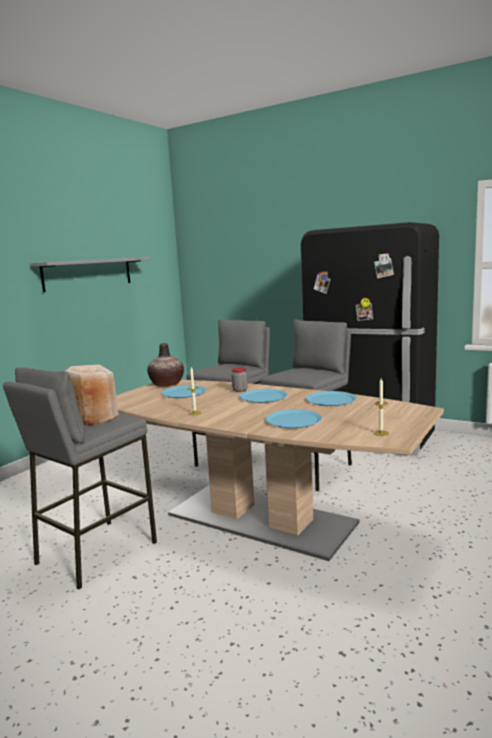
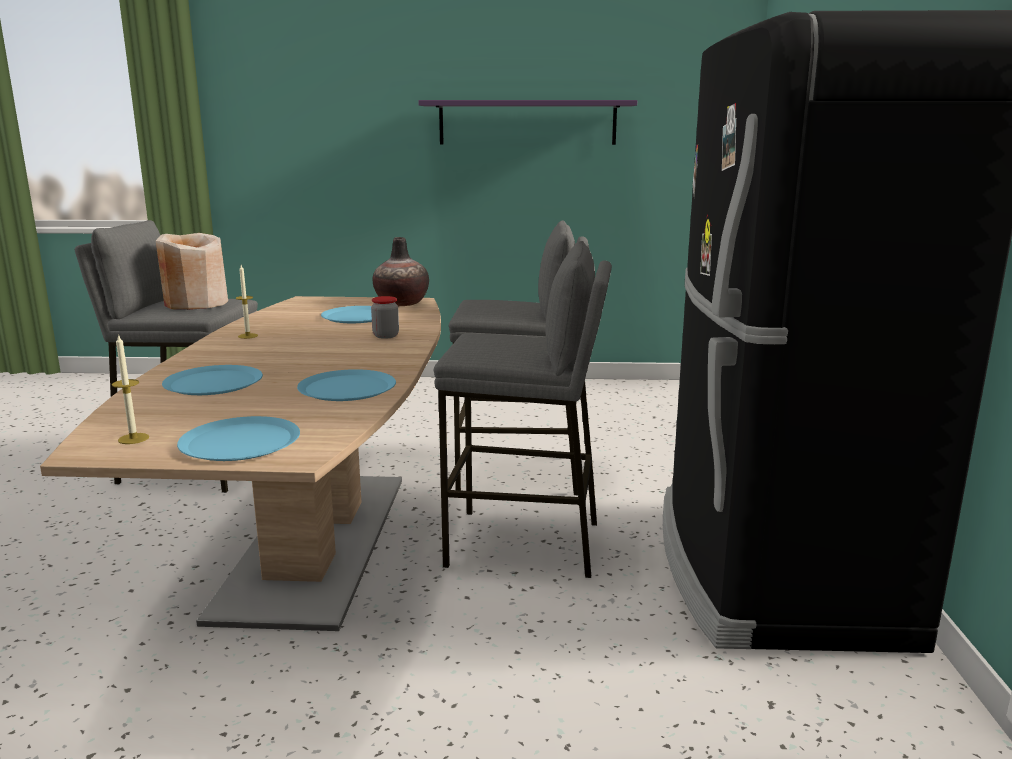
camera: 60 degrees right, 5 degrees up
(88, 273) = (527, 123): grey shelf -> purple shelf
(263, 397) = (349, 351): blue plate -> blue plate (240, 441)

